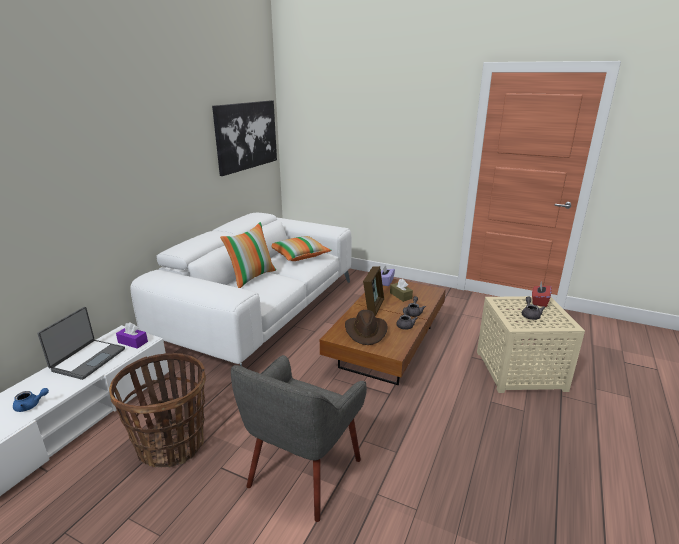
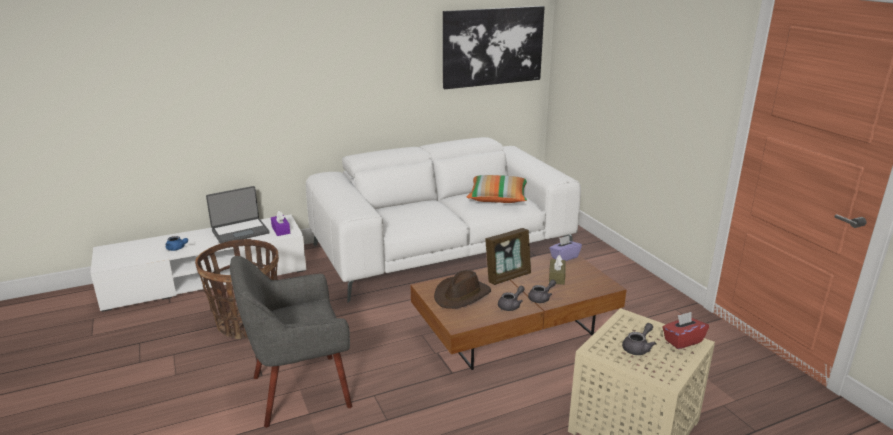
camera: 40 degrees right, 0 degrees up
(252, 277) = (421, 205): pillow -> none

